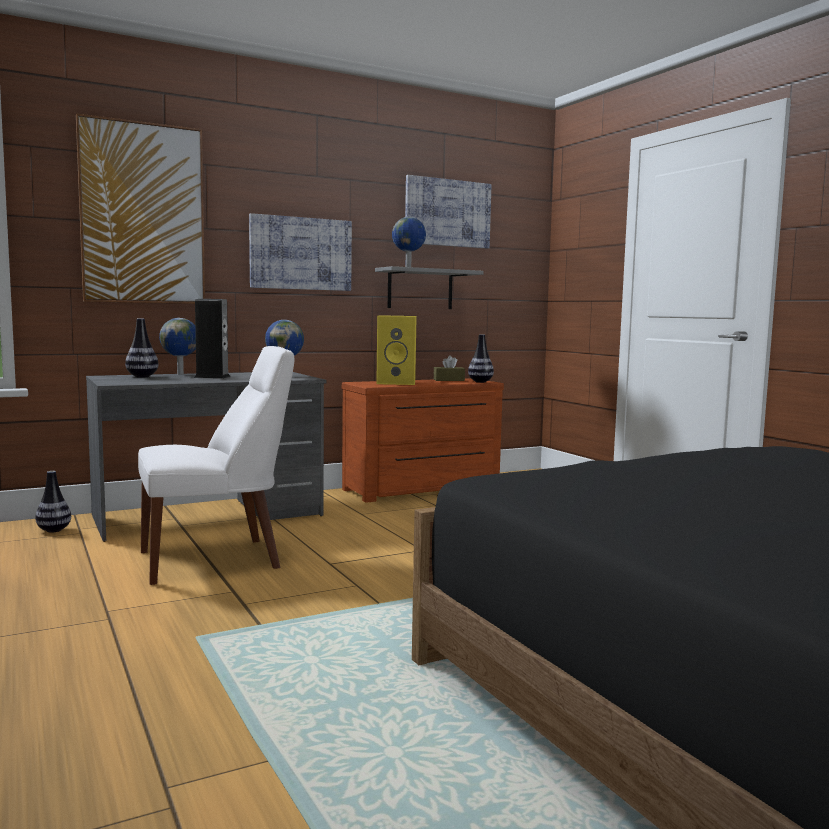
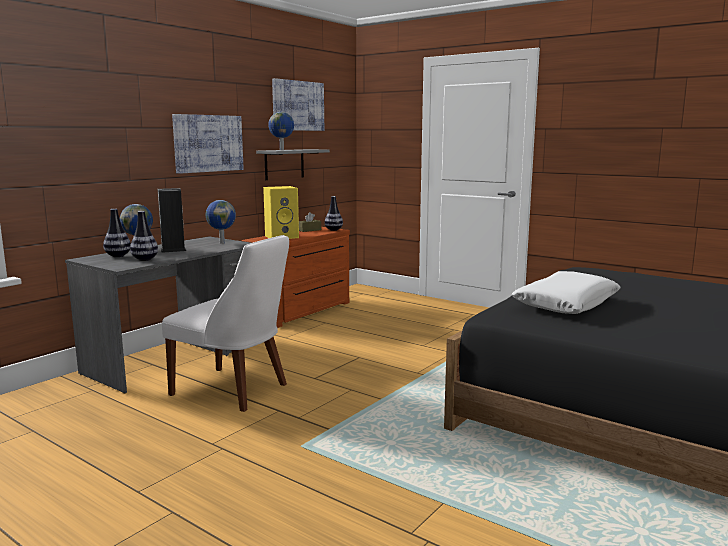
camera: 25 degrees left, 5 degrees up
(54, 530) = (66, 392): vase -> vase (145, 259)
(142, 214) = (95, 118): picture -> none
(216, 559) = (234, 390): white chair -> white chair turned 75 degrees clockwise
(634, 480) = (566, 304): none -> white pillow

